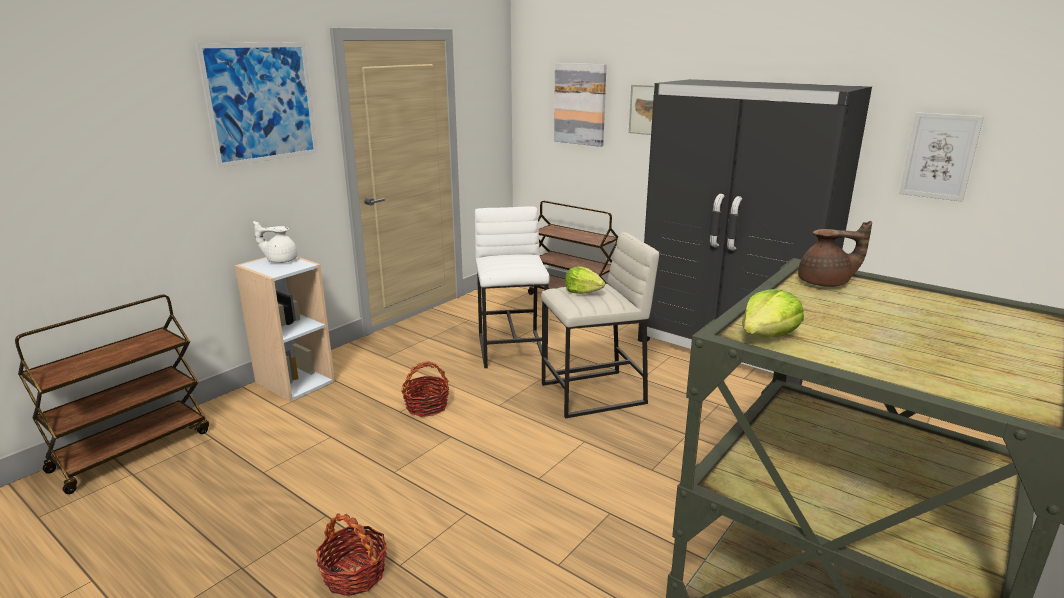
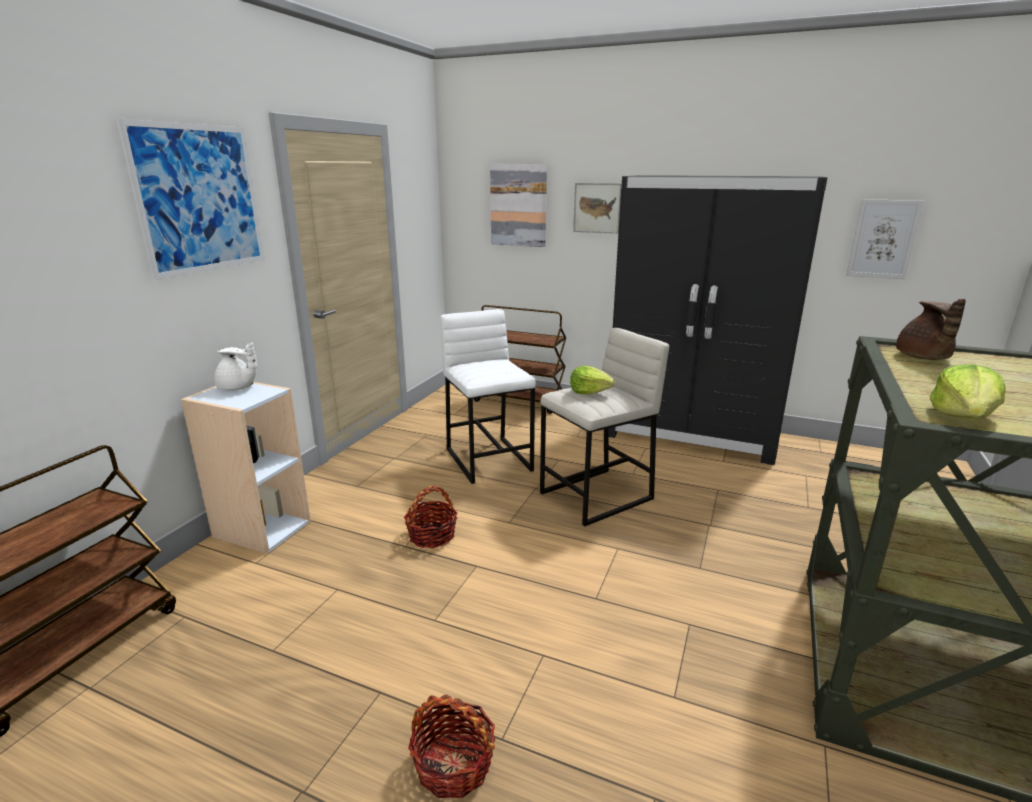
camera: 15 degrees left, 0 degrees up
(280, 260) = (238, 388): white teapot -> white teapot turned 150 degrees counterclockwise
(825, 283) = (923, 357): brown teapot -> brown teapot turned 105 degrees clockwise

